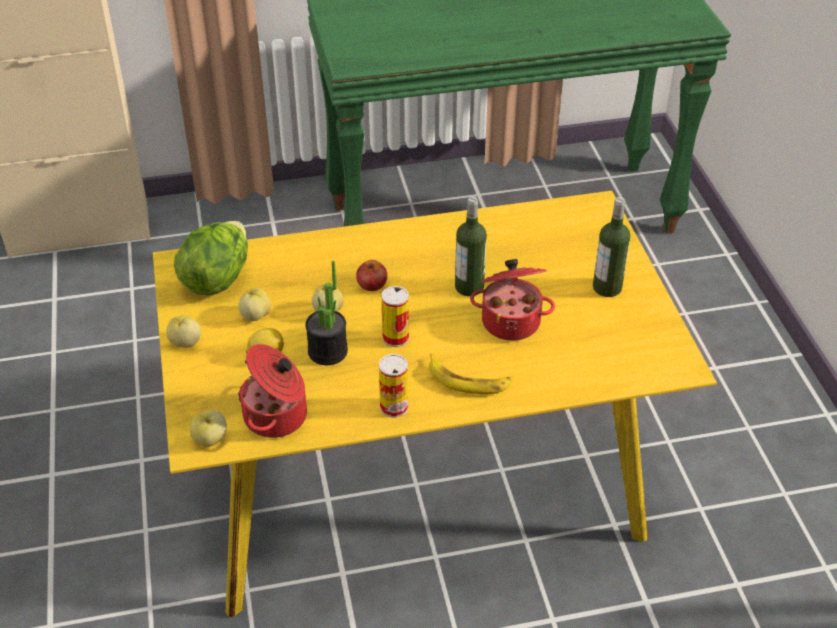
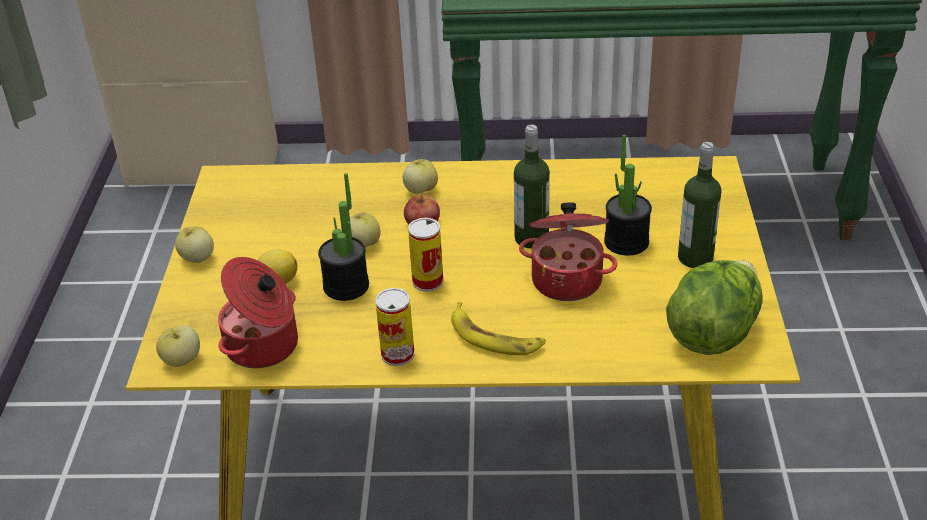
camera: 15 degrees right, 5 degrees down
(217, 278) = (258, 198): lettuce -> lettuce (713, 332)
(255, 316) = (282, 240): apple -> apple (420, 190)
(547, 280) = (626, 242): none -> potted plant

